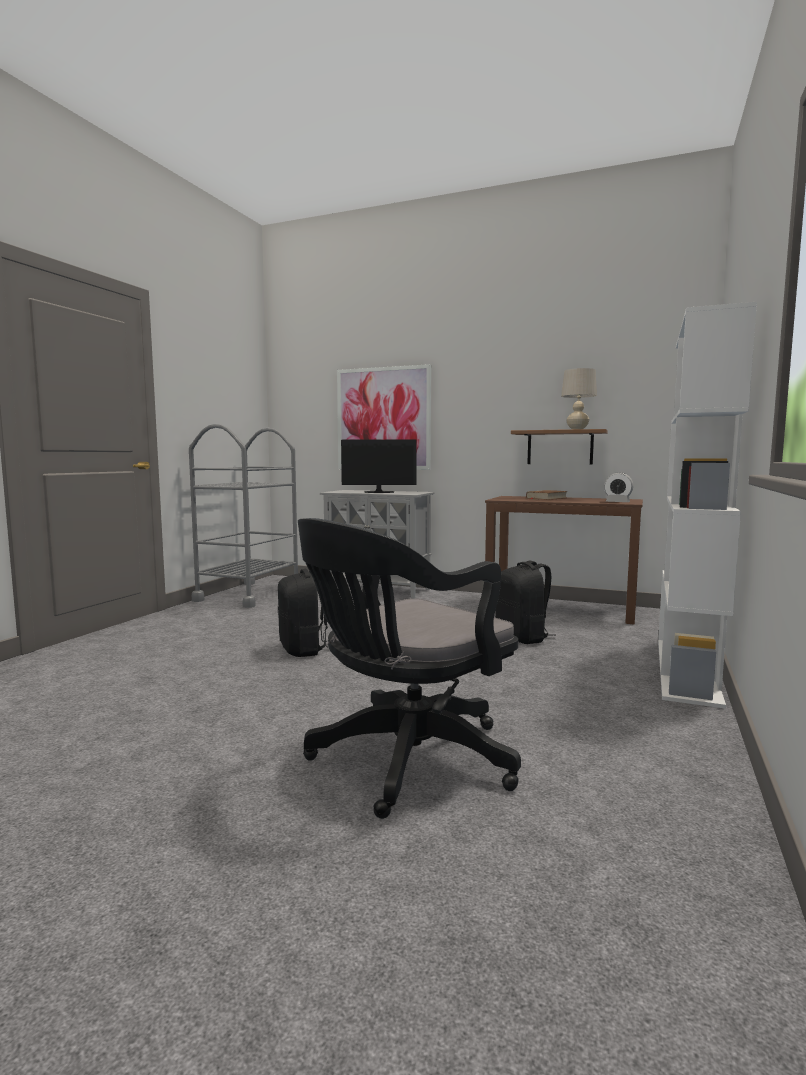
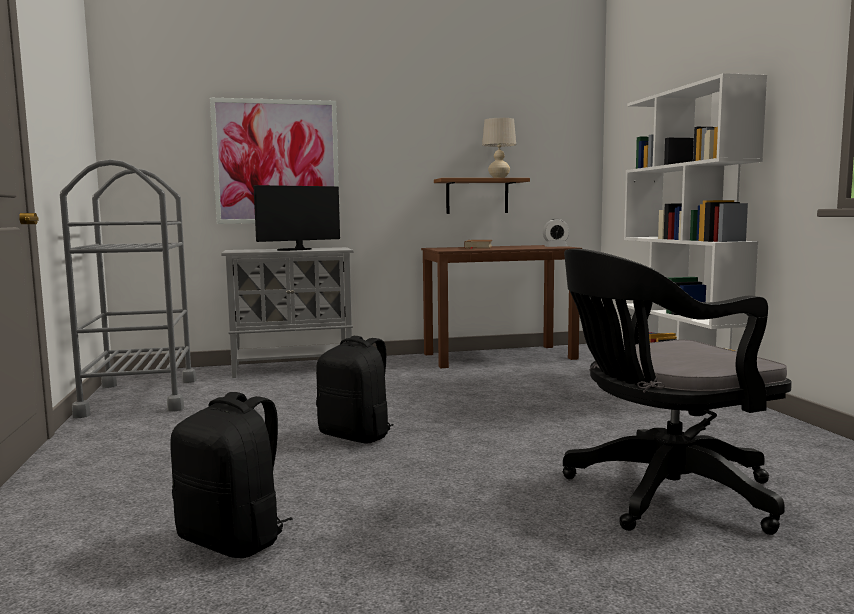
camera: 35 degrees left, 0 degrees up
(405, 762) = (661, 495): black office chair -> black office chair turned 60 degrees clockwise
(523, 637) = (524, 384): black backpack -> black backpack (234, 540)

